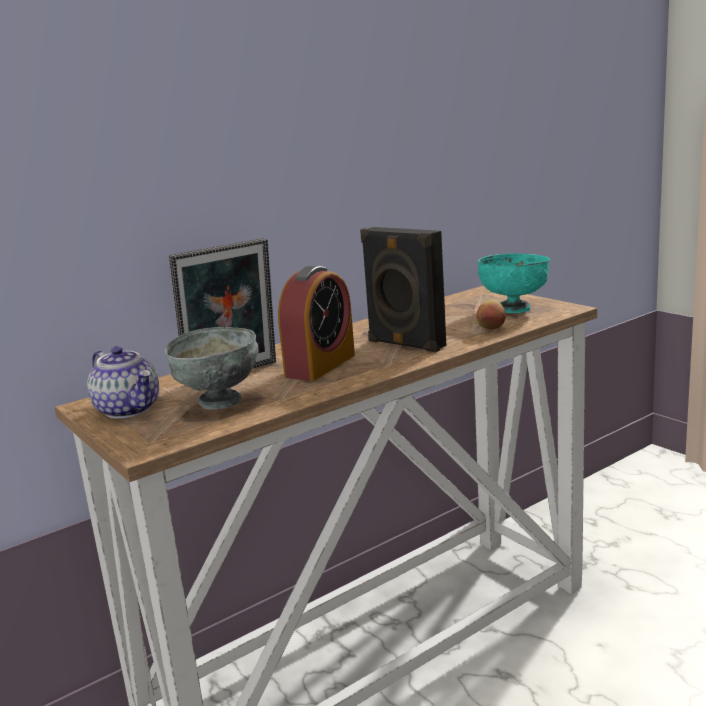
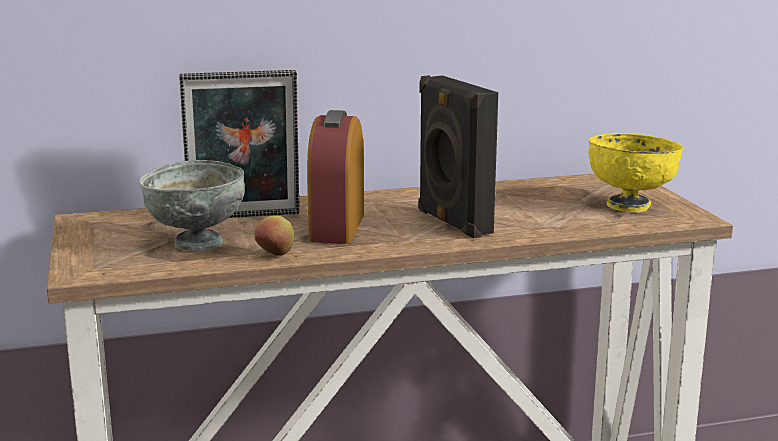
camera: 20 degrees right, 0 degrees up
(129, 409) = (111, 232): teapot -> none
(320, 365) = (337, 227): alarm clock -> alarm clock turned 135 degrees clockwise
(491, 329) = (569, 225): apple -> apple (275, 255)
(513, 308) = (630, 205): turquoise bowl -> yellow bowl

